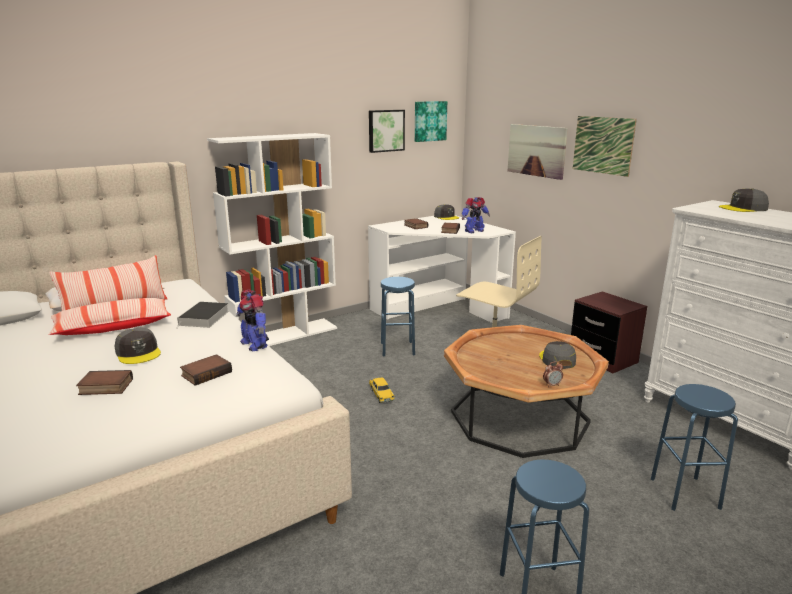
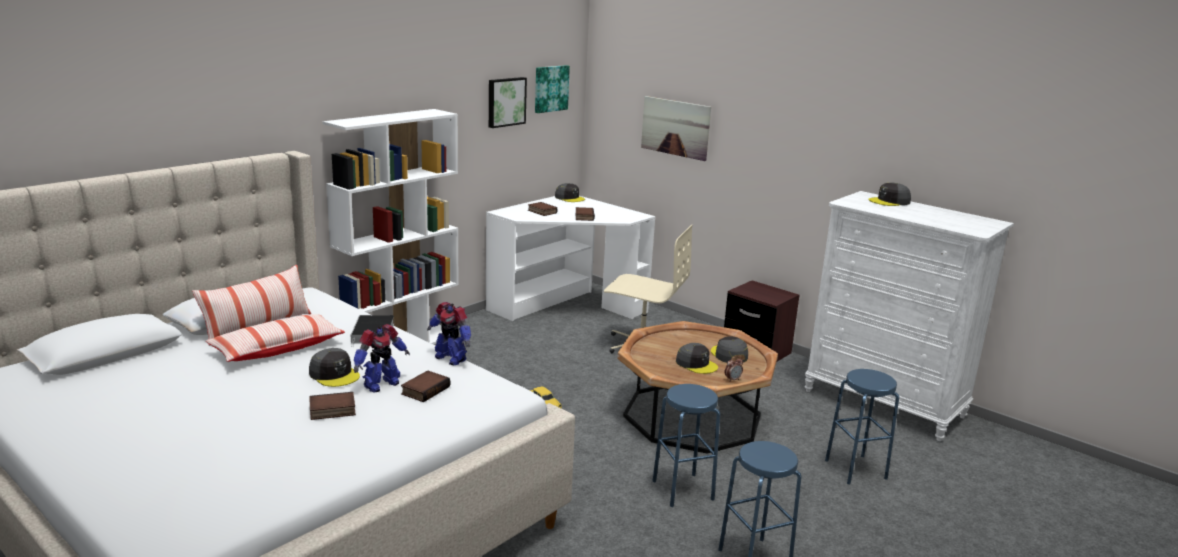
camera: 15 degrees left, 0 degrees up
(397, 349) = (539, 354): blue stool -> blue stool (683, 490)
(473, 231) = (610, 217): toy robot -> toy robot (380, 384)
(519, 366) = (696, 364): none -> grey cap
(603, 145) = (750, 128): picture -> none

